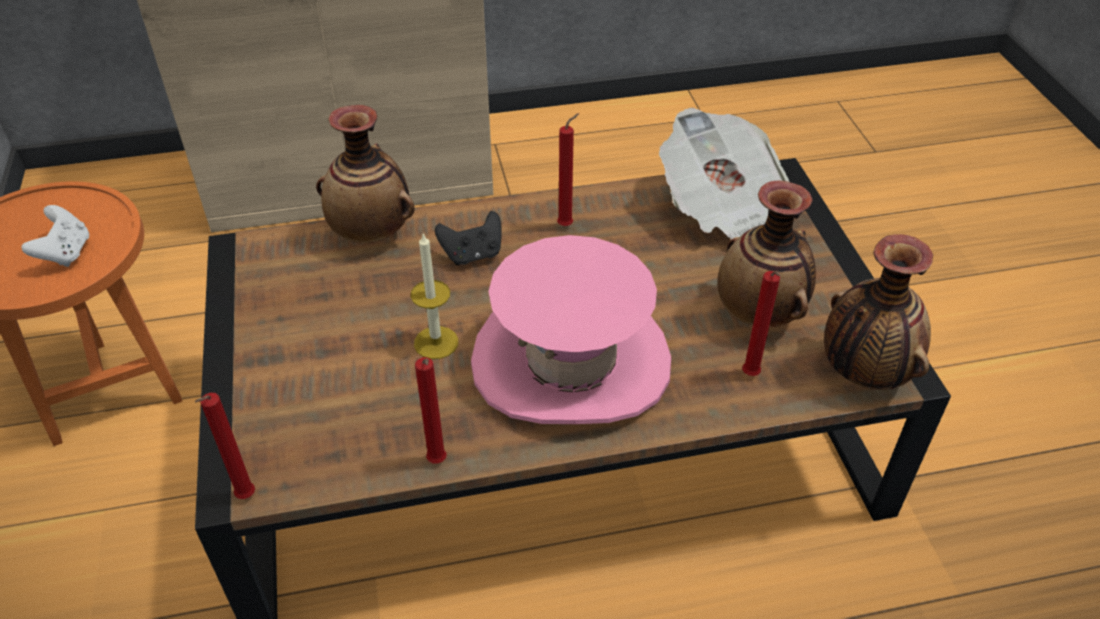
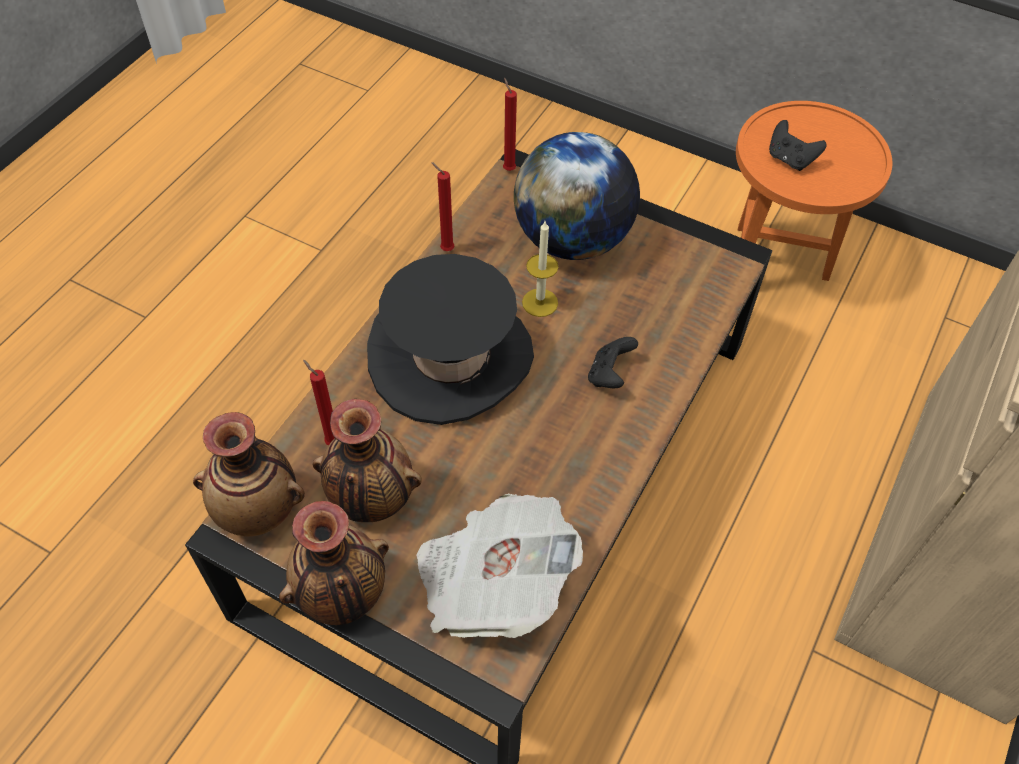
camera: 130 degrees right, 10 degrees up
(66, 253) = (790, 159): white game controller -> black game controller
(322, 369) = (572, 240): none -> globe
(372, 233) = (691, 333): vase -> vase (342, 595)
(567, 225) = (587, 457): red candle -> none
(570, 361) = (450, 357): pink hat -> black hat

